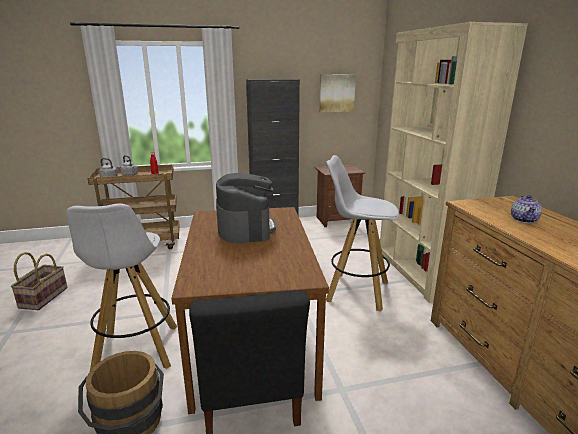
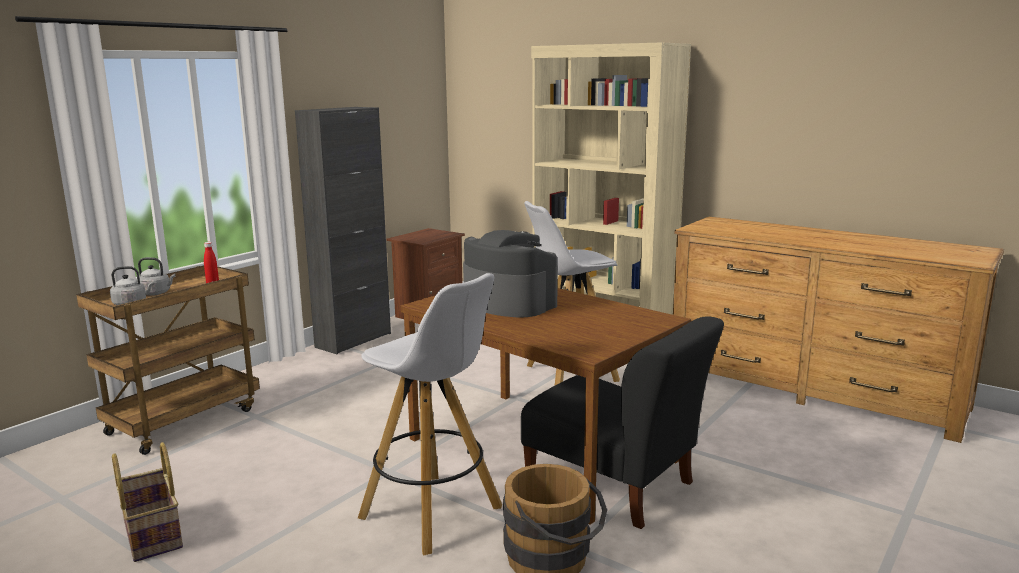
camera: 40 degrees left, 5 degrees down
(336, 93) = (402, 125): picture -> none
(524, 220) = (755, 230): teapot -> none

